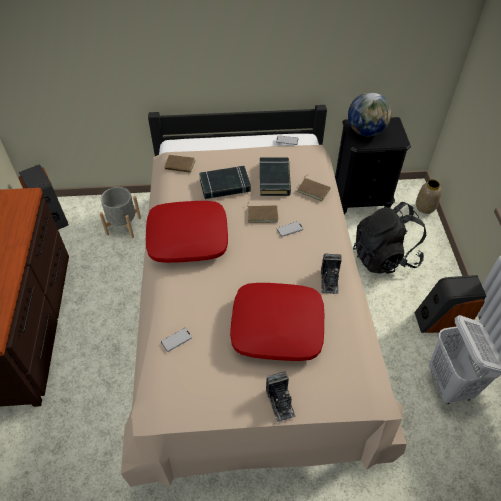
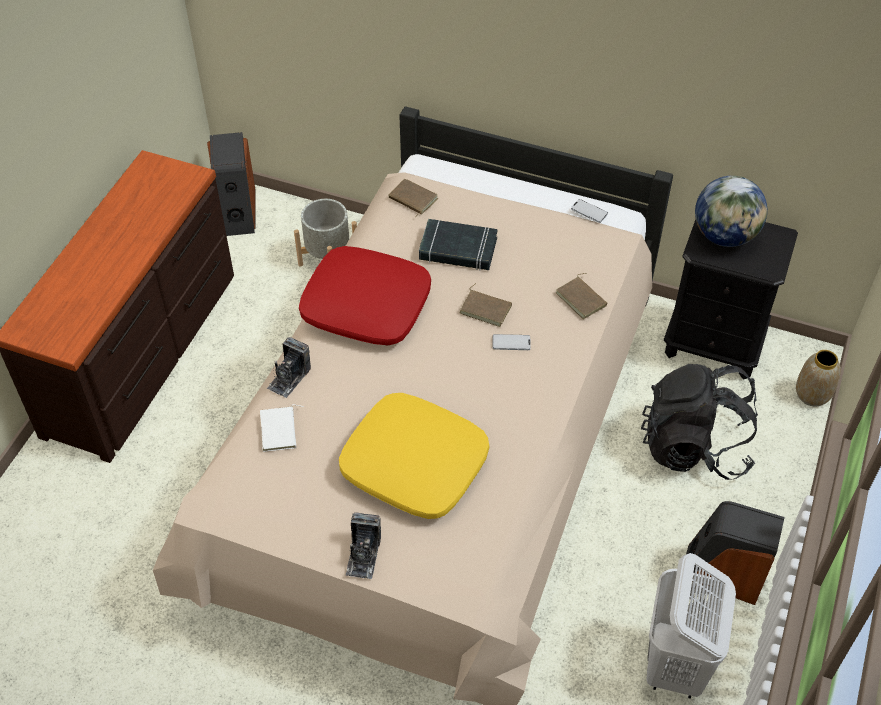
camera: 25 degrees right, 0 degrees up
(176, 340) = (280, 431): phone -> white book
(274, 179) = (534, 264): black book -> none
(277, 326) = (415, 464): red pillow -> yellow pillow
(329, 281) = (522, 433): camera -> camera (289, 378)

